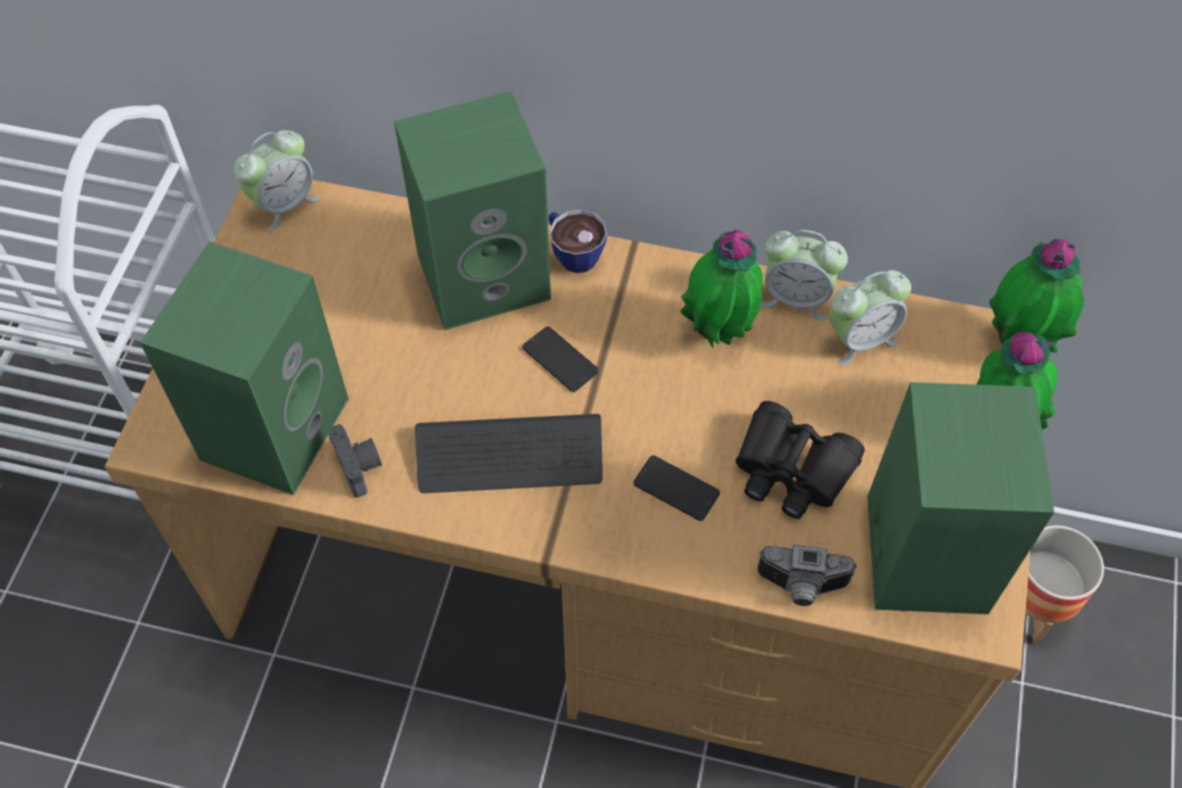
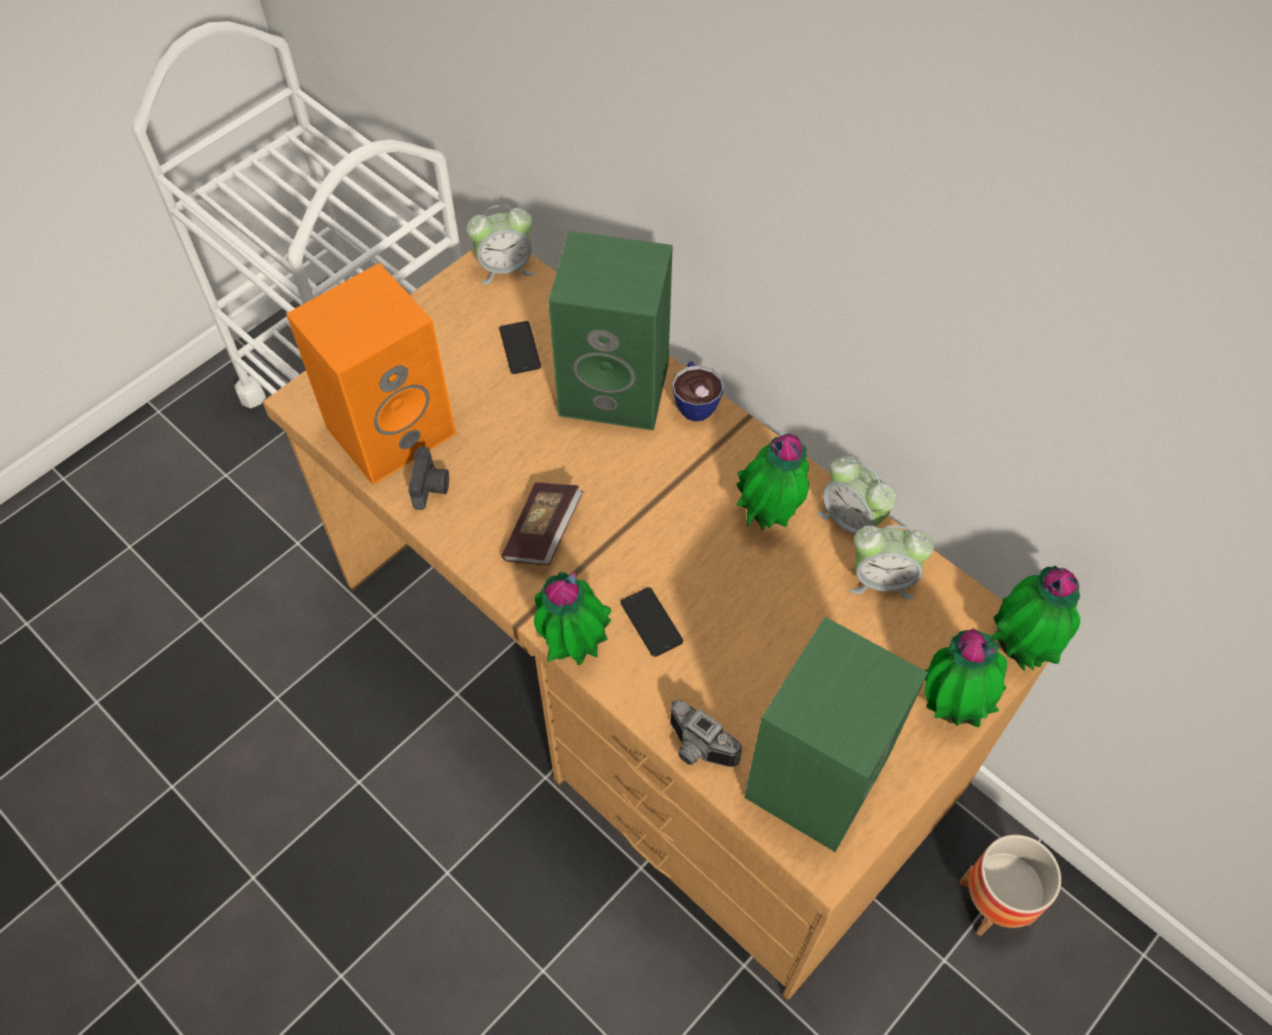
camera: 30 degrees right, 0 degrees up
(274, 425) = (392, 427): green speaker -> orange speaker
(509, 456) = (543, 533): keyboard -> book
(560, 359) = (629, 480): phone -> phone (520, 348)
(615, 552) = (572, 646): none -> potted plant
(791, 469) = (752, 654): black binoculars -> none

